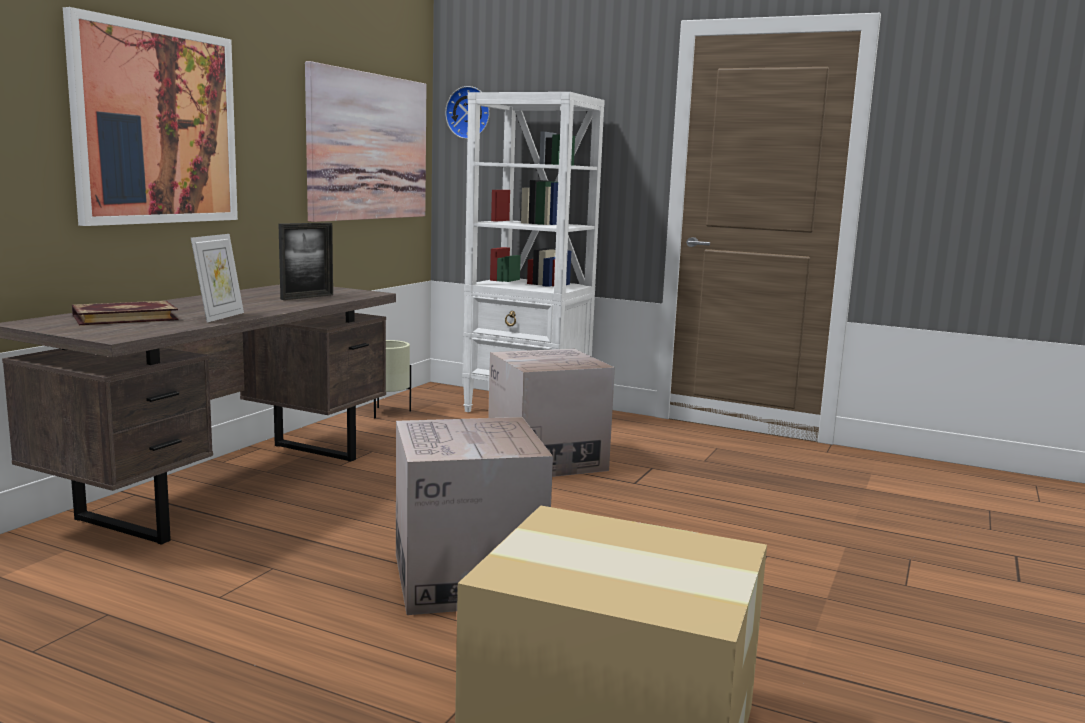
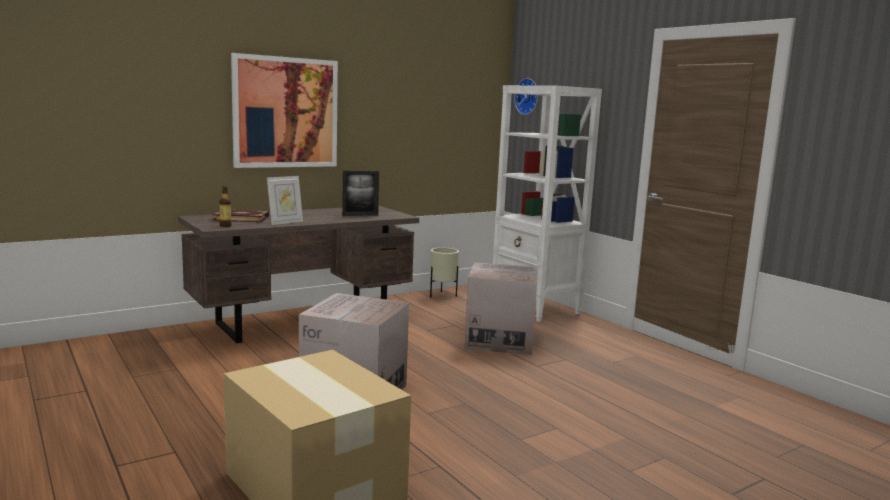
camera: 30 degrees right, 0 degrees up
(129, 331) = (225, 226): none -> bottle
(368, 147) = (447, 121): picture -> none

